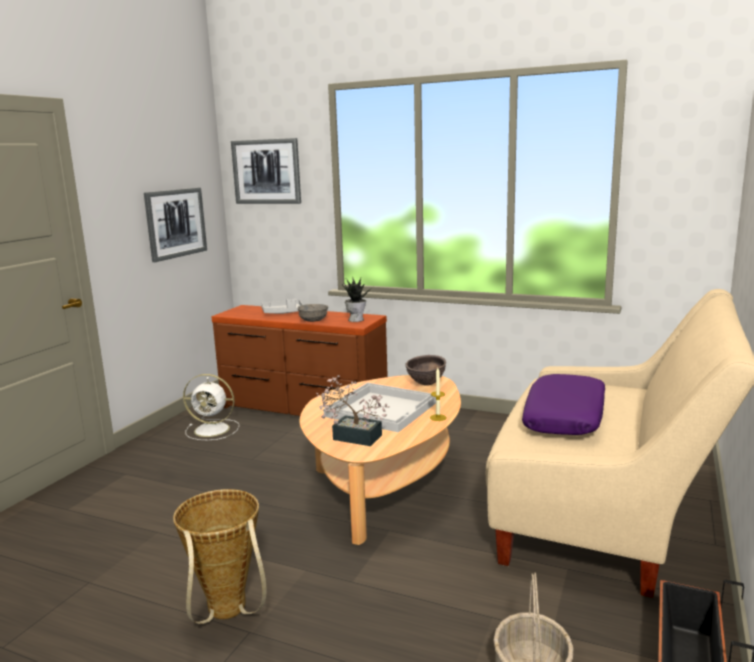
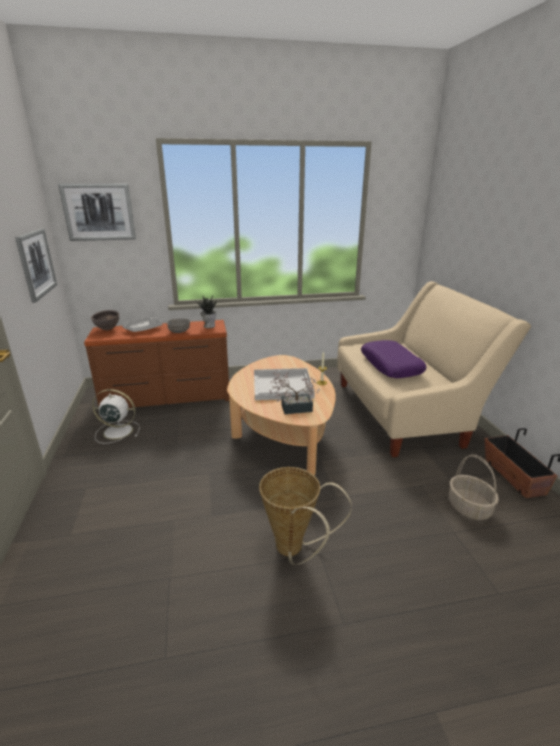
camera: 35 degrees left, 10 degrees up
(213, 430) = (116, 431): white fan -> white fan turned 150 degrees counterclockwise
(426, 384) = (283, 362): brown bowl -> brown bowl (107, 329)

